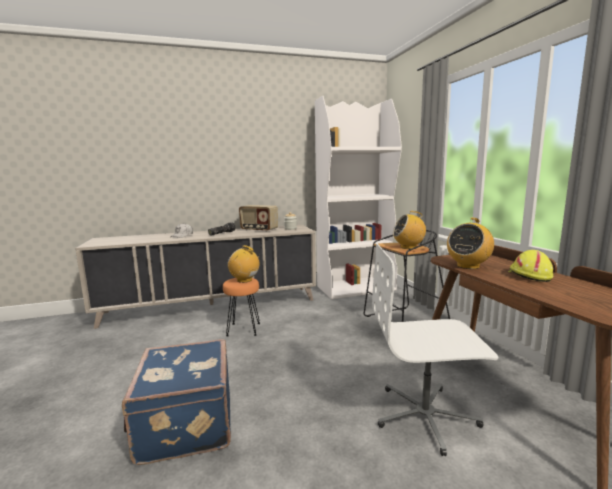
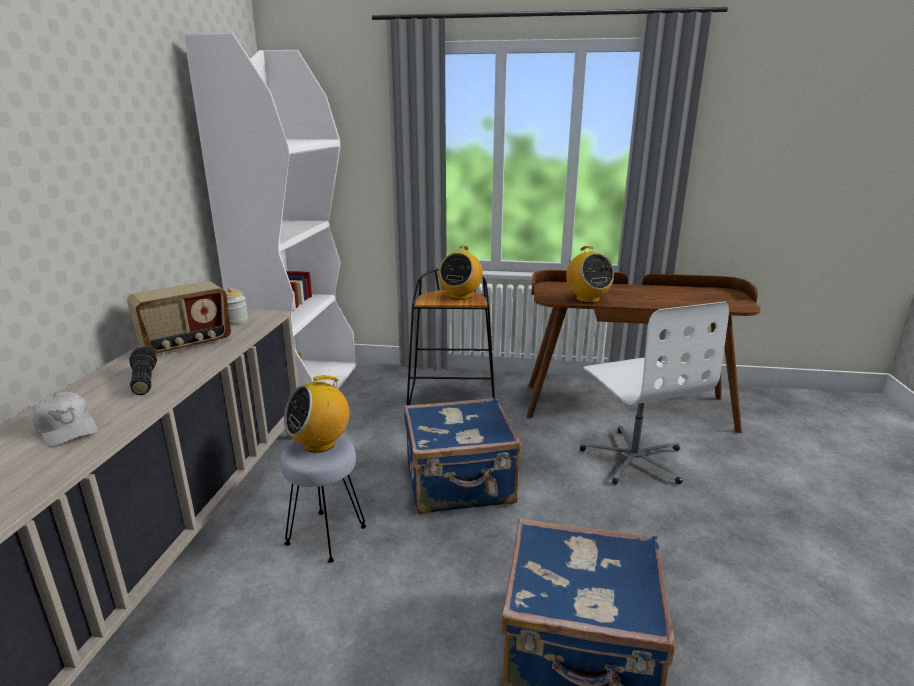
camera: 65 degrees left, 10 degrees up
(243, 330) = (327, 536): orange stool -> grey stool
(311, 350) = (460, 485): none -> blue suitcase
(425, 416) = (634, 458): white office chair -> white office chair turned 45 degrees counterclockwise
(528, 275) = (633, 293): yellow hard hat -> none

